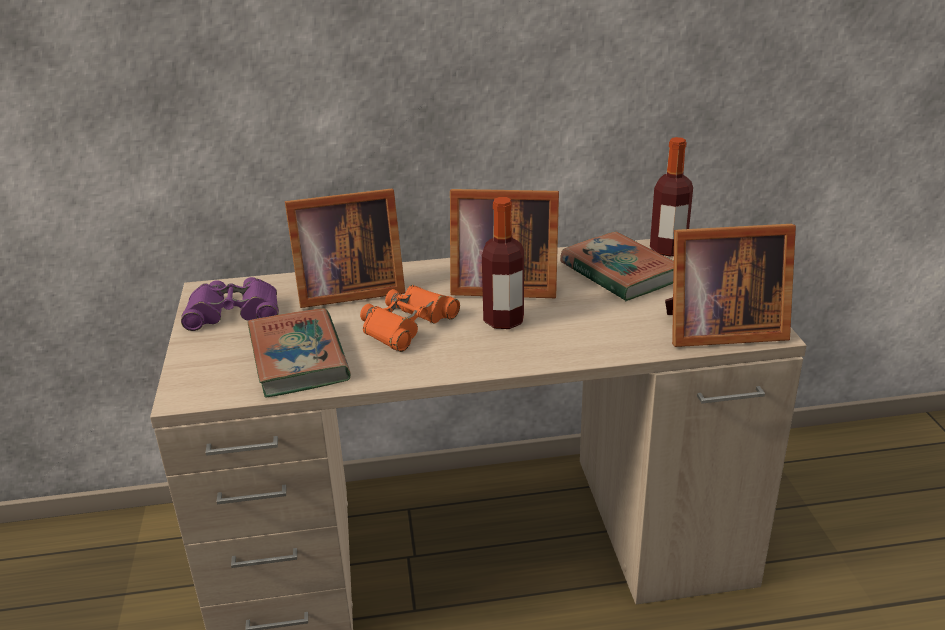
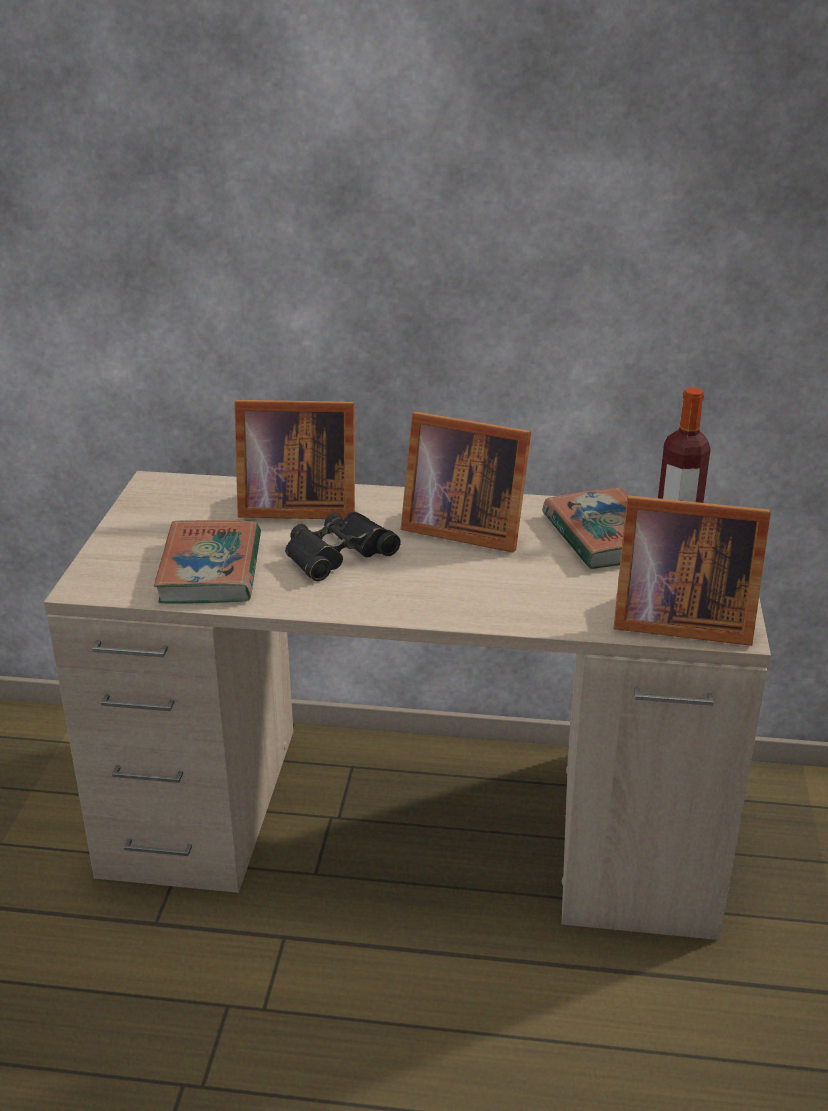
camera: 15 degrees right, 0 degrees up
(233, 313) = (170, 511): purple binoculars -> none
(407, 325) = (338, 554): orange binoculars -> black binoculars
(503, 320) = (443, 567): bottle -> none

